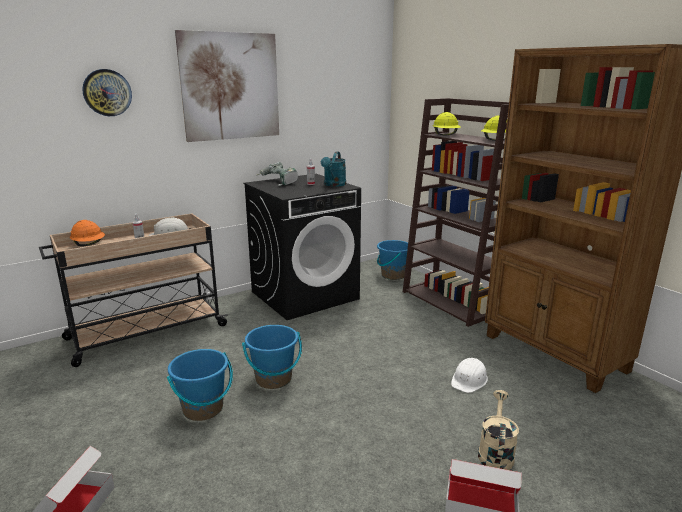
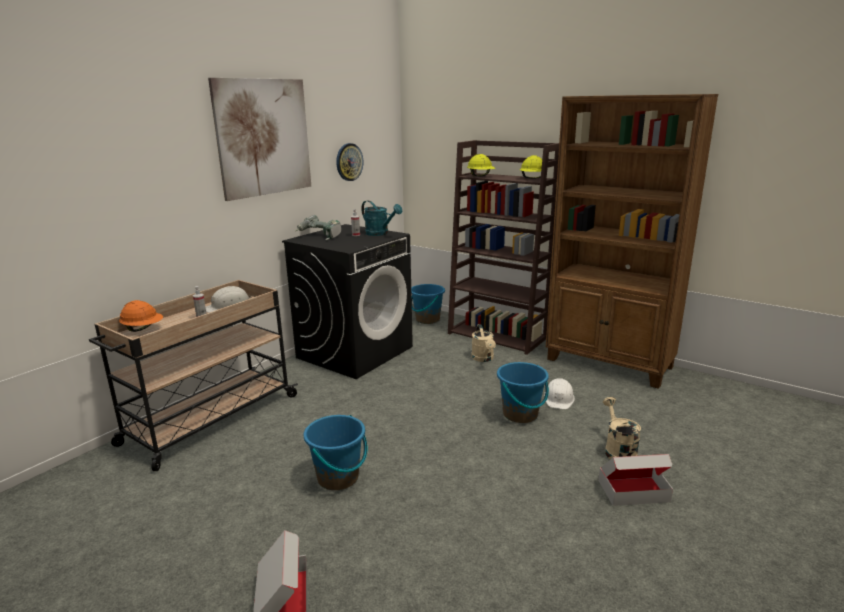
camera: 20 degrees left, 0 degrees up
(107, 92) = (143, 151): wall clock -> wall clock (349, 162)
(273, 379) = (387, 435): blue bucket -> blue bucket (520, 414)
(334, 185) = (380, 234): turquoise watering can -> turquoise watering can turned 45 degrees counterclockwise
(420, 323) = (483, 359): none -> beige watering can

